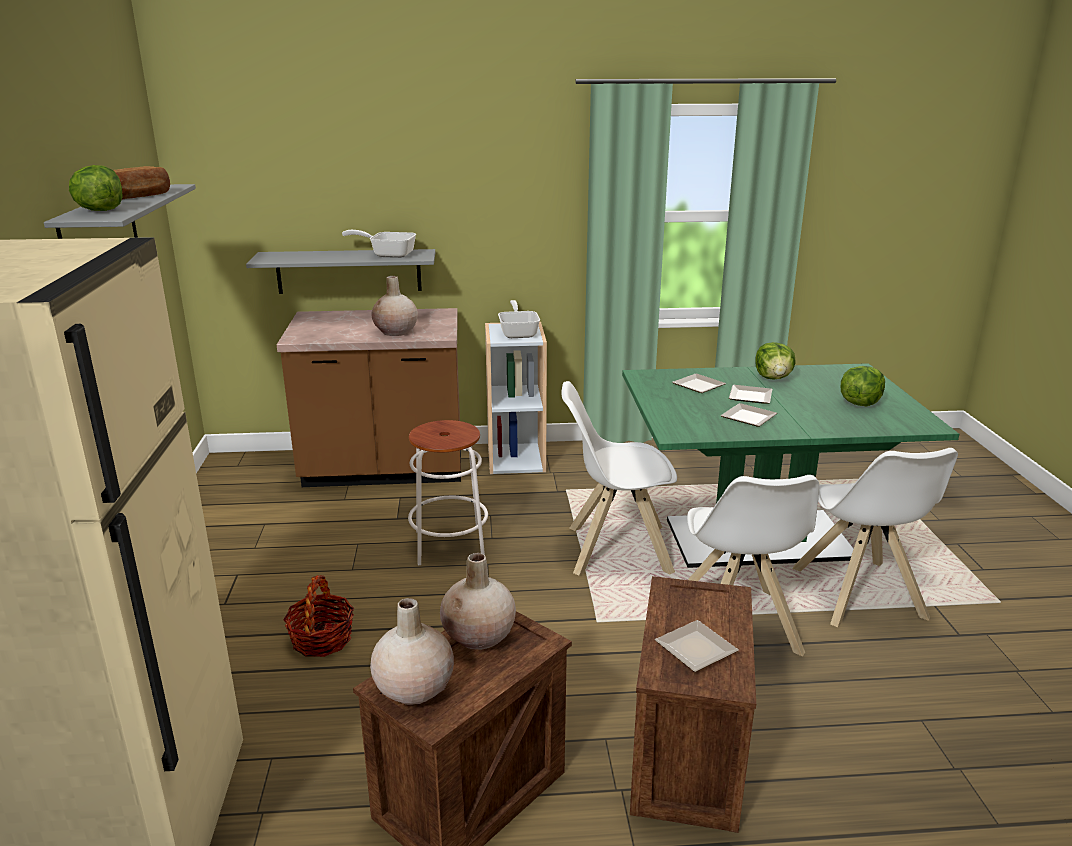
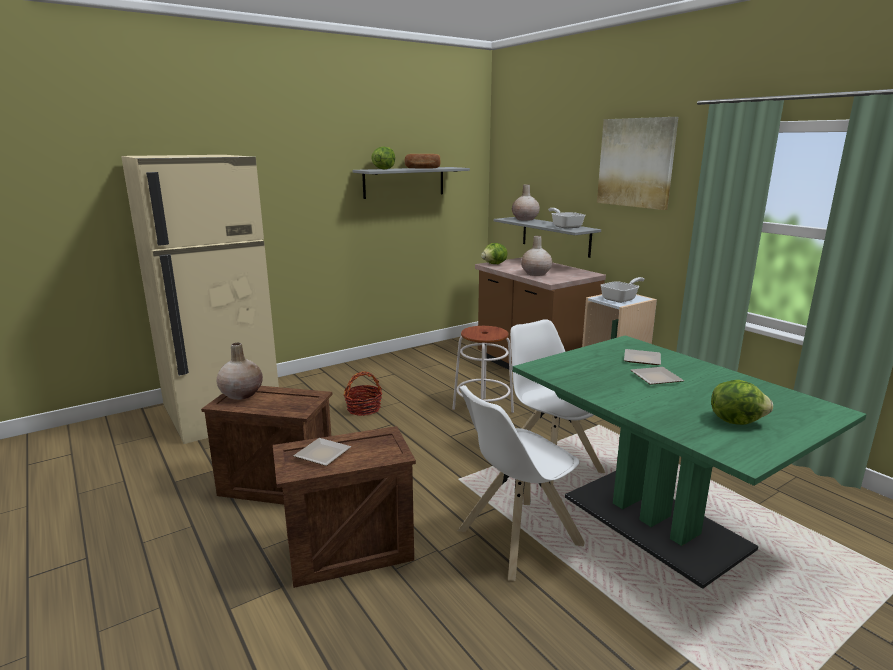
camera: 60 degrees right, 5 degrees down
(479, 636) = (294, 396): beige vase -> beige vase (525, 219)
(480, 155) = (636, 163): none -> picture
(747, 417) = (611, 383): plate -> none
(773, 378) = (719, 380): lettuce -> lettuce (494, 264)
(859, 595) = (641, 600): white chair -> none

